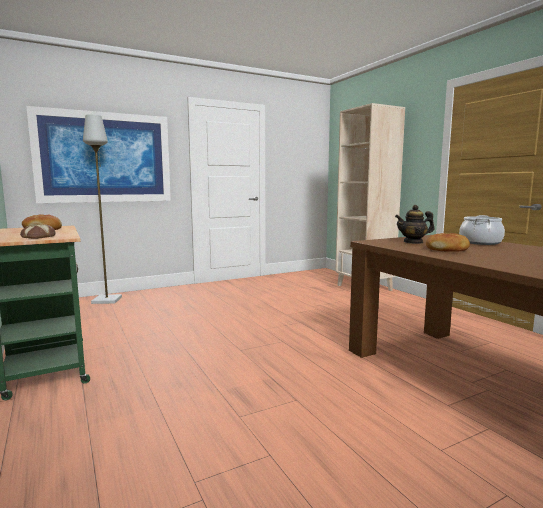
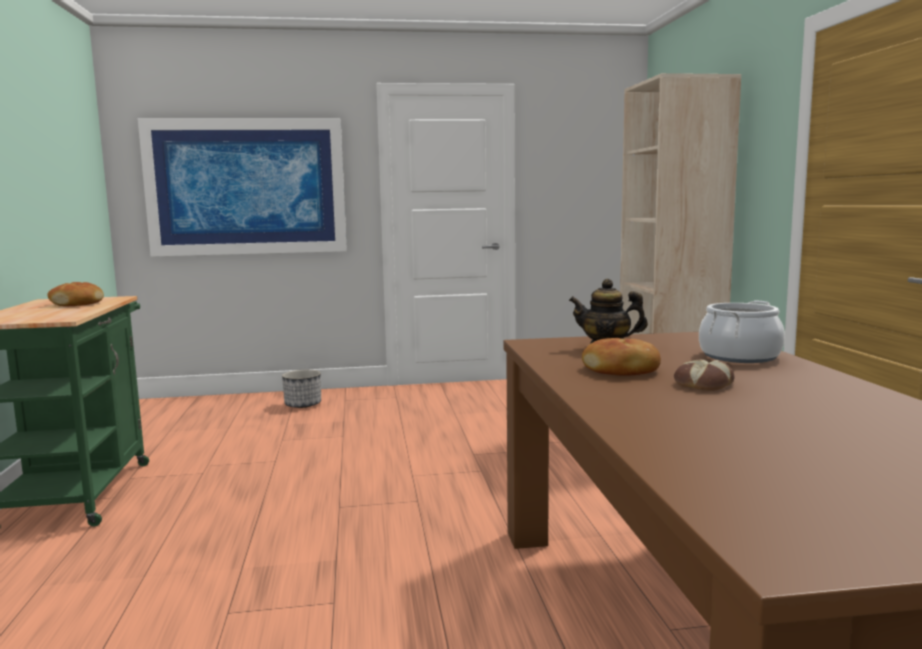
camera: 20 degrees right, 0 degrees up
(38, 237) = (35, 317): bread -> bread (702, 384)
(107, 300) = (241, 403): grey floor lamp -> none
(152, 298) = (303, 405): none -> planter

